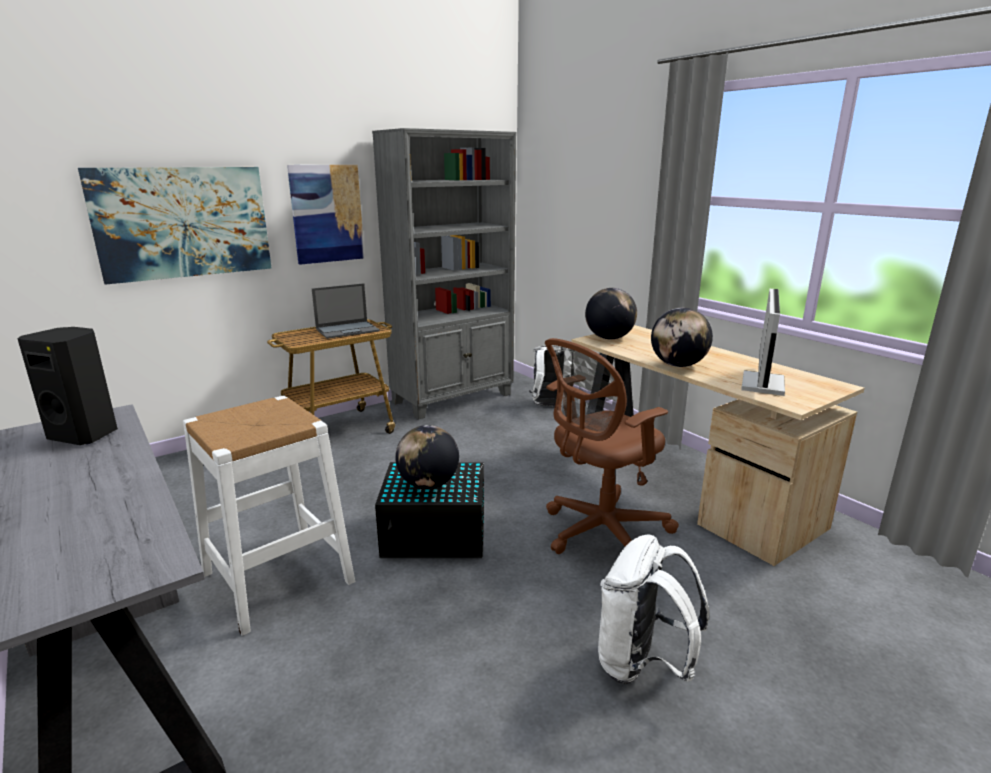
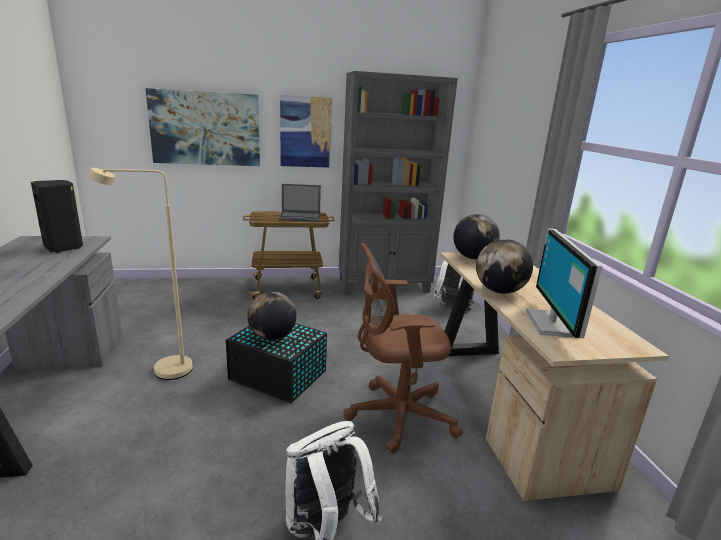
camera: 25 degrees right, 0 degrees up
(278, 577) = (162, 370): white stool -> beige floor lamp
(759, 384) = (554, 324): monitor -> monitor turned 135 degrees clockwise

